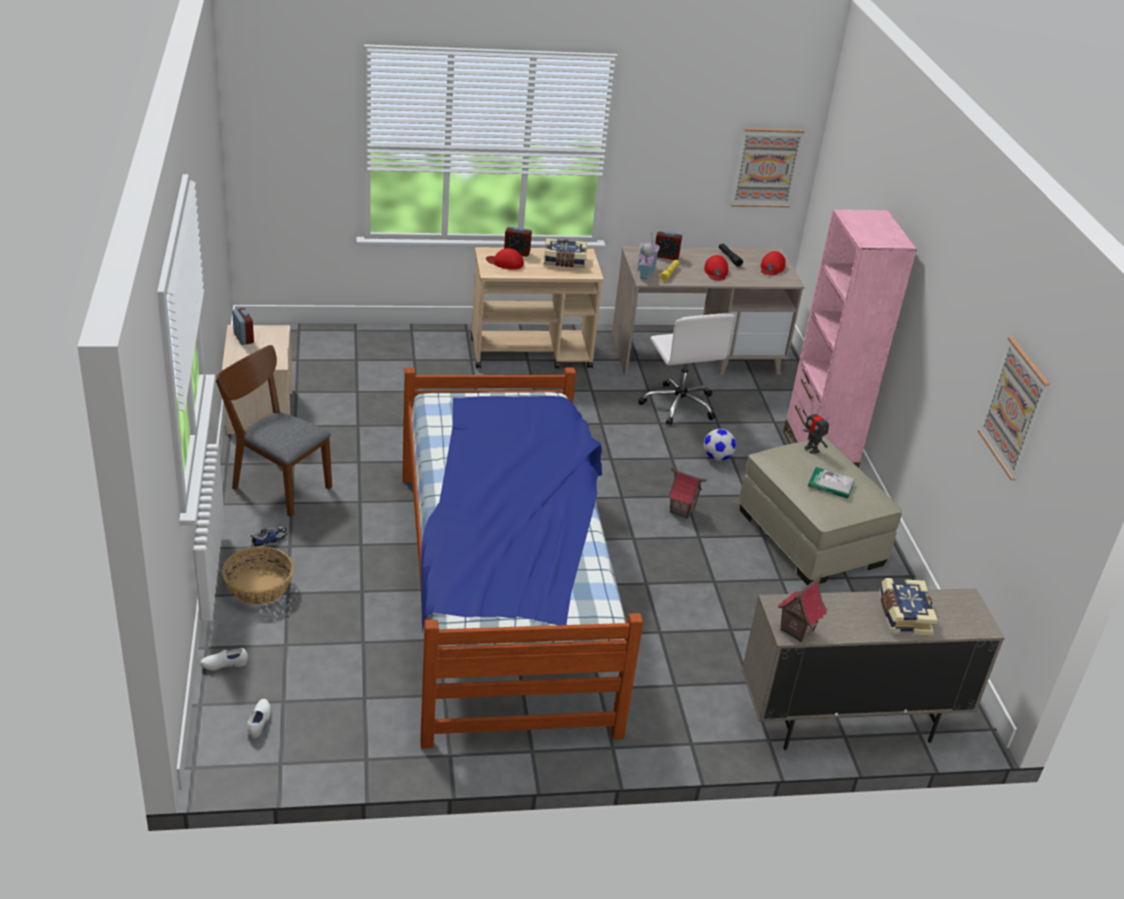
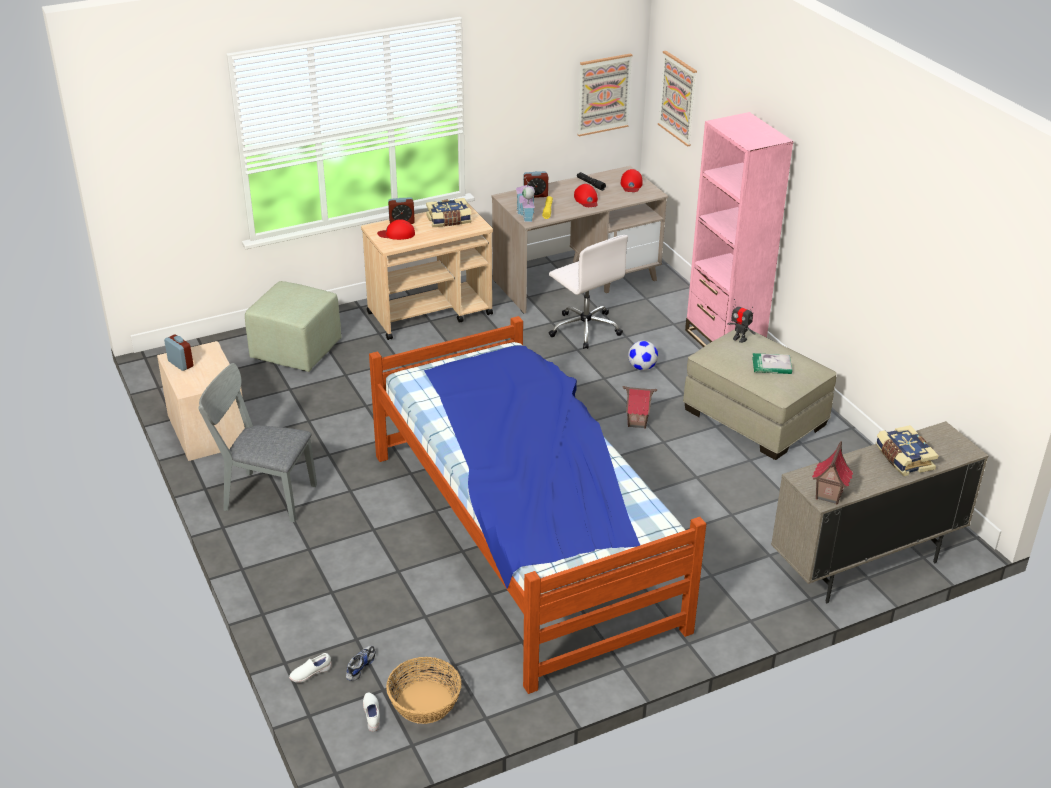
camera: 15 degrees left, 0 degrees up
(258, 587) = (301, 595): basket -> basket (424, 702)
(268, 541) = (286, 550): shoe -> shoe (360, 666)
(276, 484) = (263, 495): brown chair -> grey chair
(383, 356) = (296, 350): none -> green ottoman
(1014, 408) = (938, 260): picture -> picture (678, 98)

